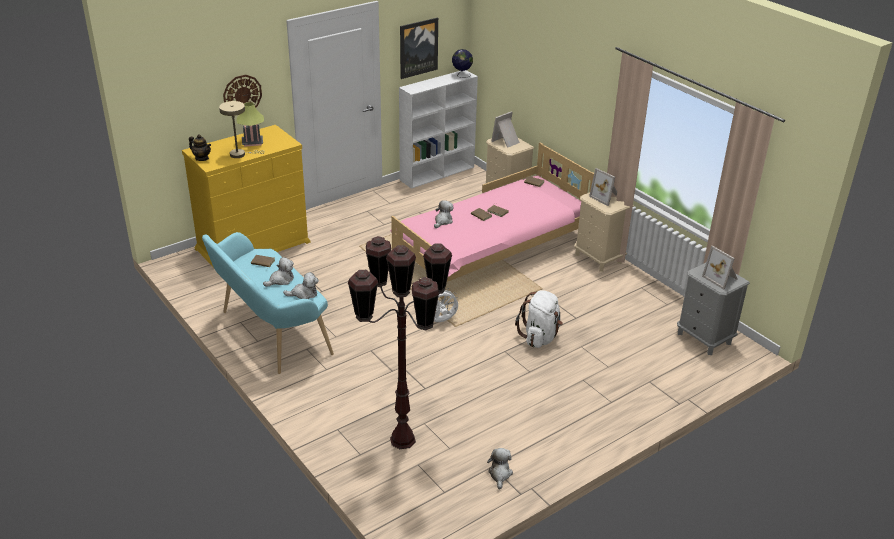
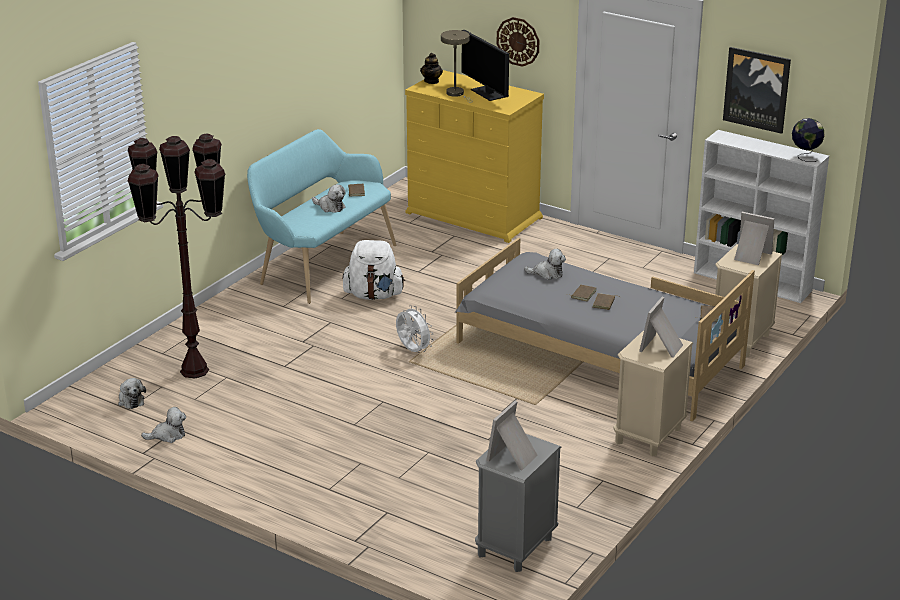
camera: 70 degrees right, 5 degrees down
(252, 142) = (489, 93): table lamp -> monitor
(304, 294) = (313, 223): plush toy -> plush toy (130, 400)
(492, 249) = (596, 354): pink bed -> grey bed
(540, 337) = (427, 420): white backpack -> white backpack (374, 295)

